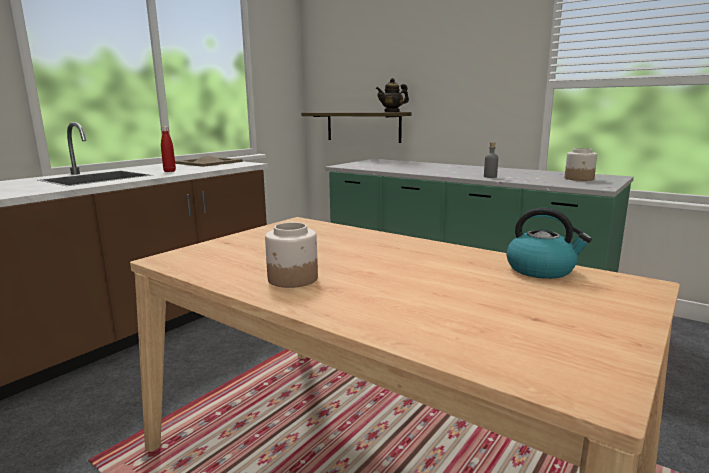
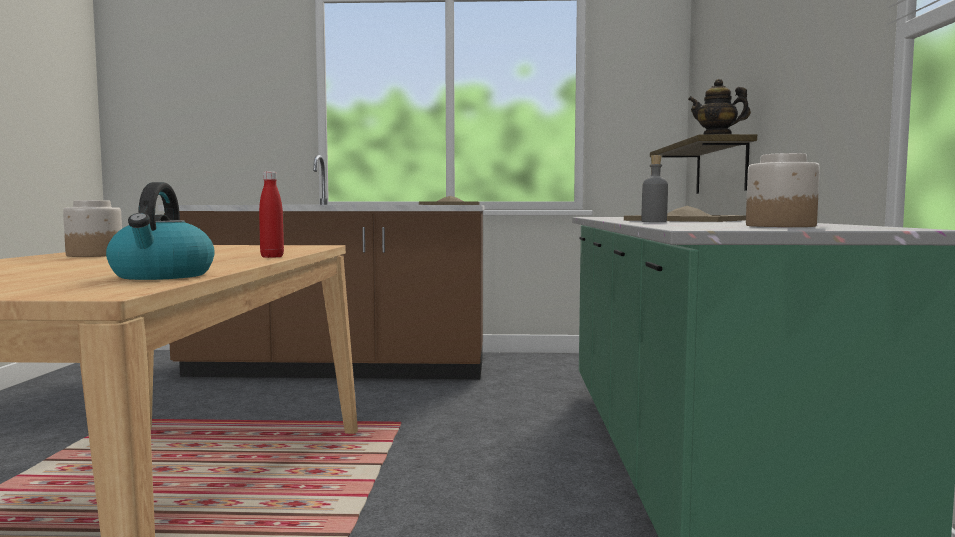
camera: 55 degrees right, 10 degrees down
(169, 171) = (371, 204): red bottle -> red bottle (272, 257)
(461, 170) = (686, 220): none -> beige tray

